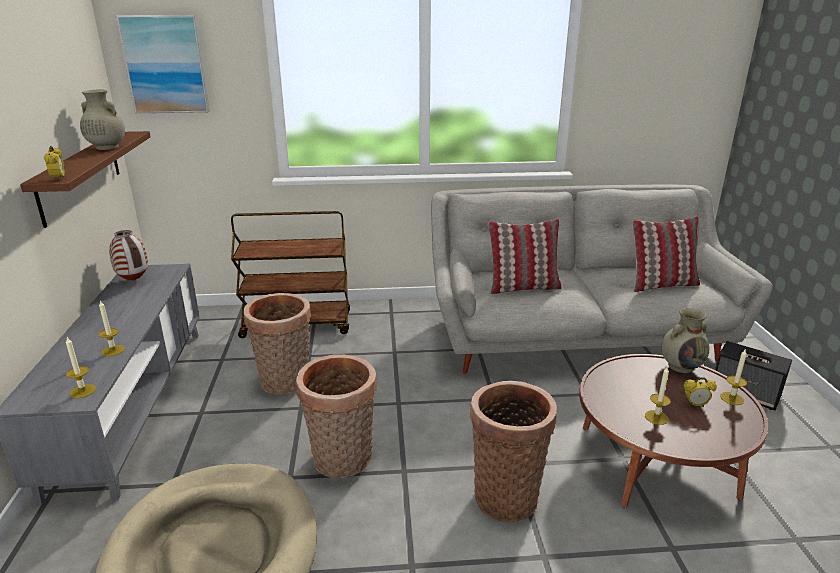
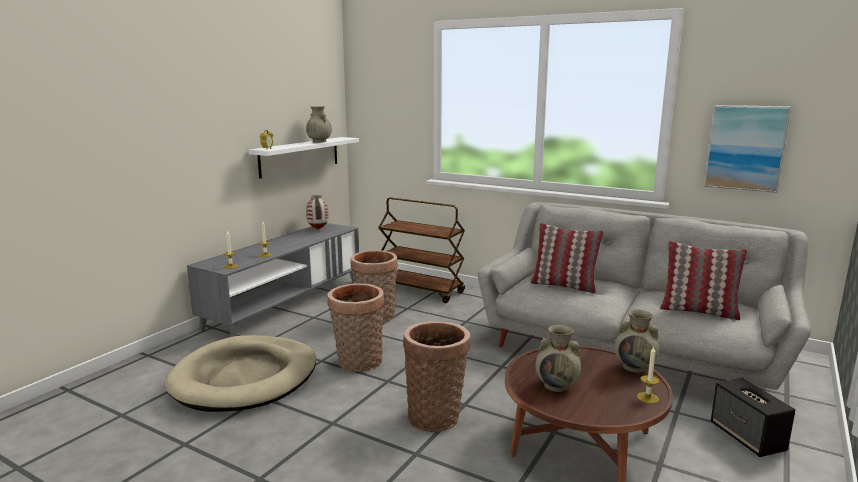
camera: 35 degrees right, 10 degrees down
(80, 175) = (300, 156): brown shelf -> white shelf
(165, 65) = (375, 96): picture -> picture (745, 148)
(656, 417) = (557, 386): candle -> beige vase
(695, 405) = (605, 390): alarm clock -> none

